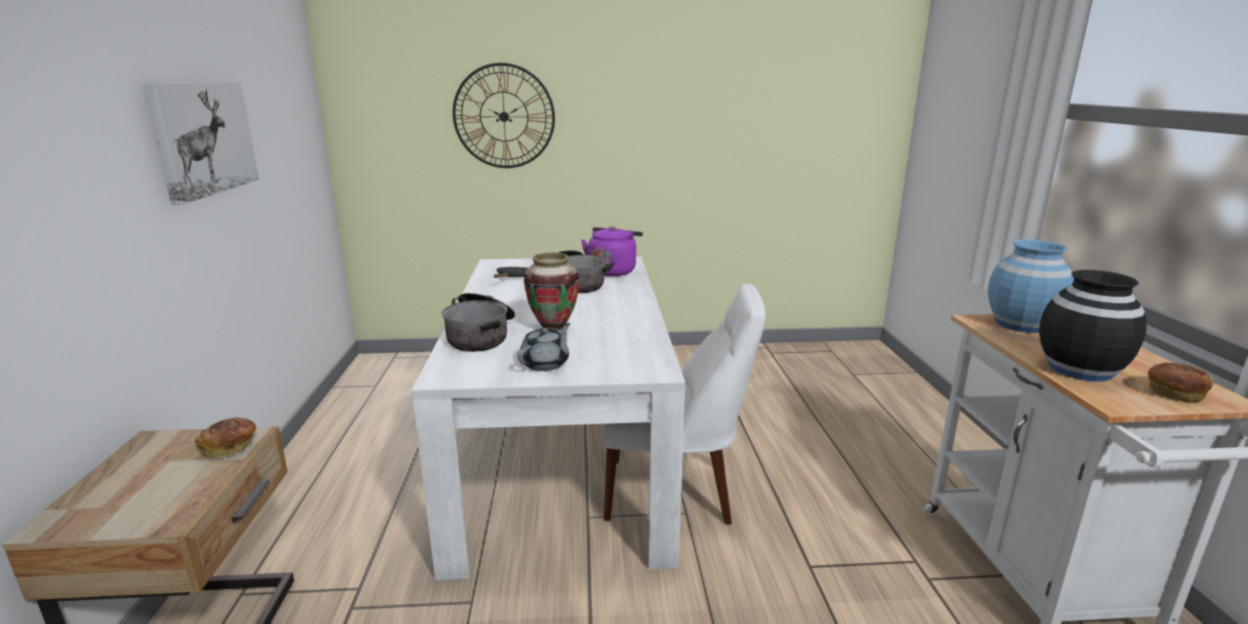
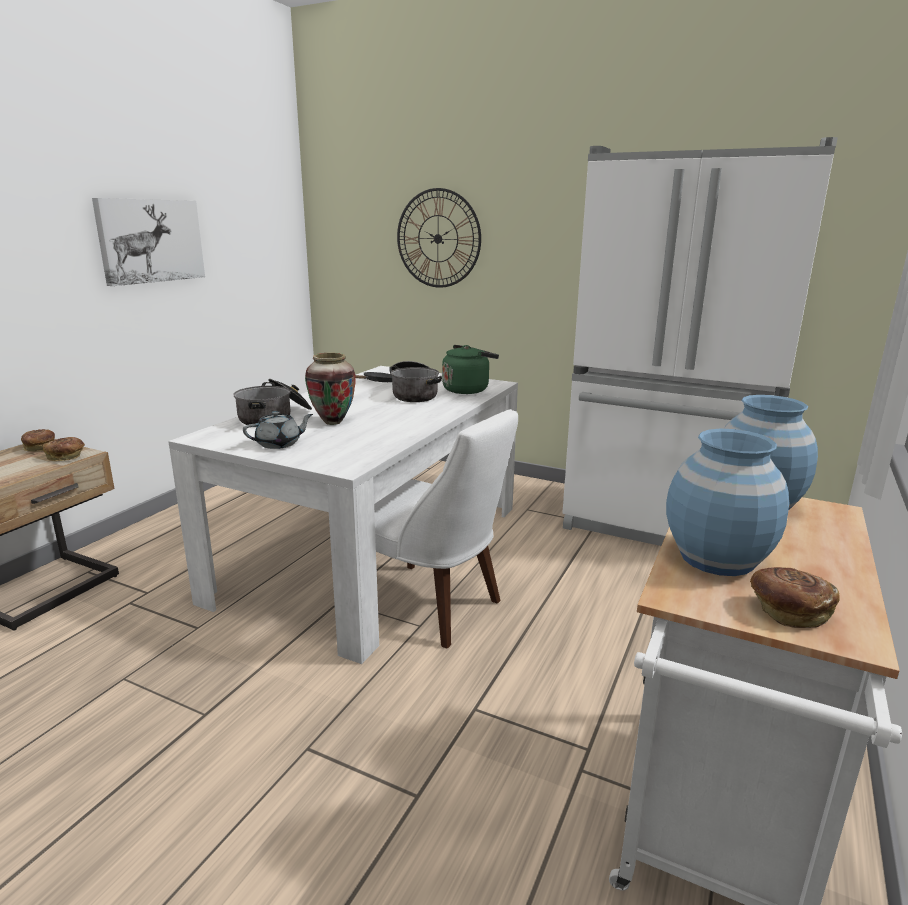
camera: 30 degrees right, 0 degrees up
(163, 447) = (40, 448): none -> bread
(613, 271) = (467, 389): purple kettle -> green kettle
(768, 364) = (662, 526): none -> white fridge
(1080, 369) = (717, 558): black vase -> blue vase

